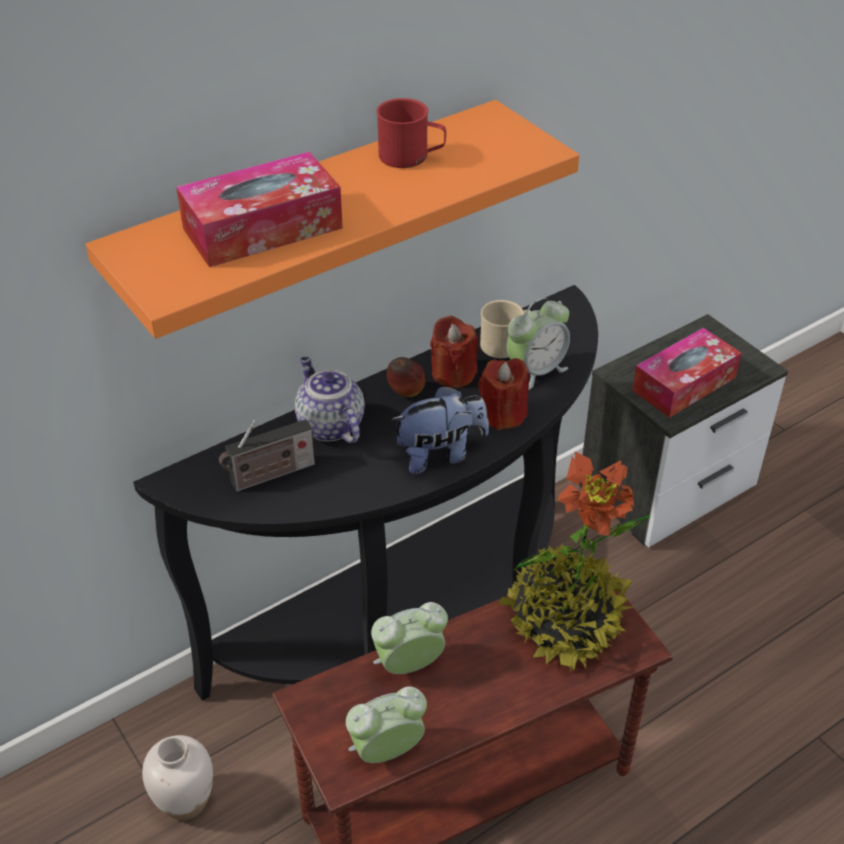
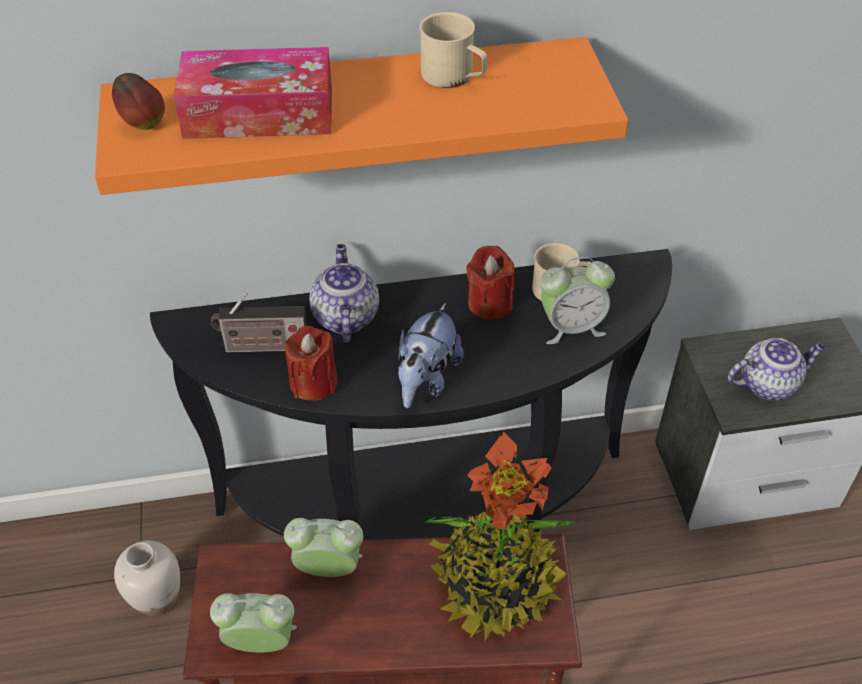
camera: 25 degrees right, 5 degrees up
(406, 393) = (433, 308): apple -> apple (143, 125)
(411, 157) = (454, 77): red mug -> beige mug
(440, 454) = (426, 380): plush toy -> plush toy turned 105 degrees clockwise
(502, 414) = (511, 361): red candle -> red candle (313, 383)
(684, 384) = (769, 384): tissue box -> teapot

